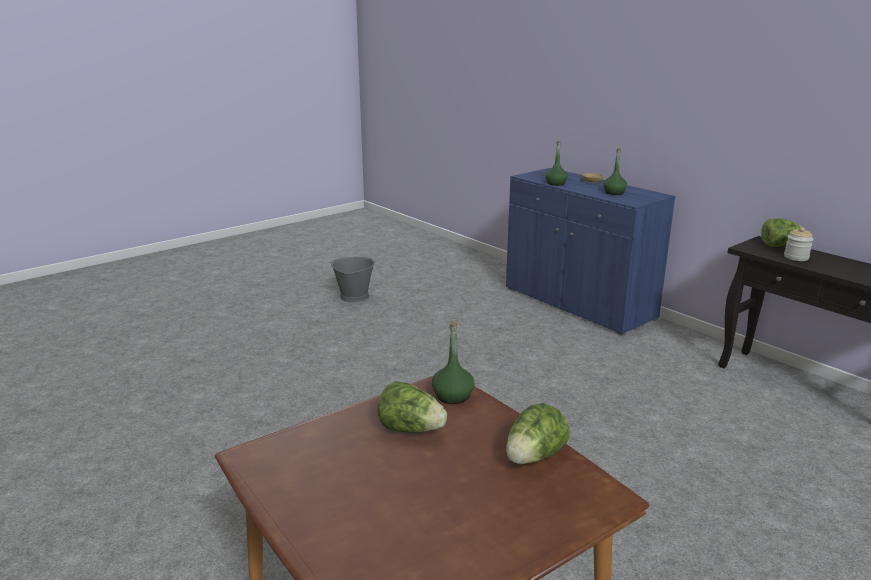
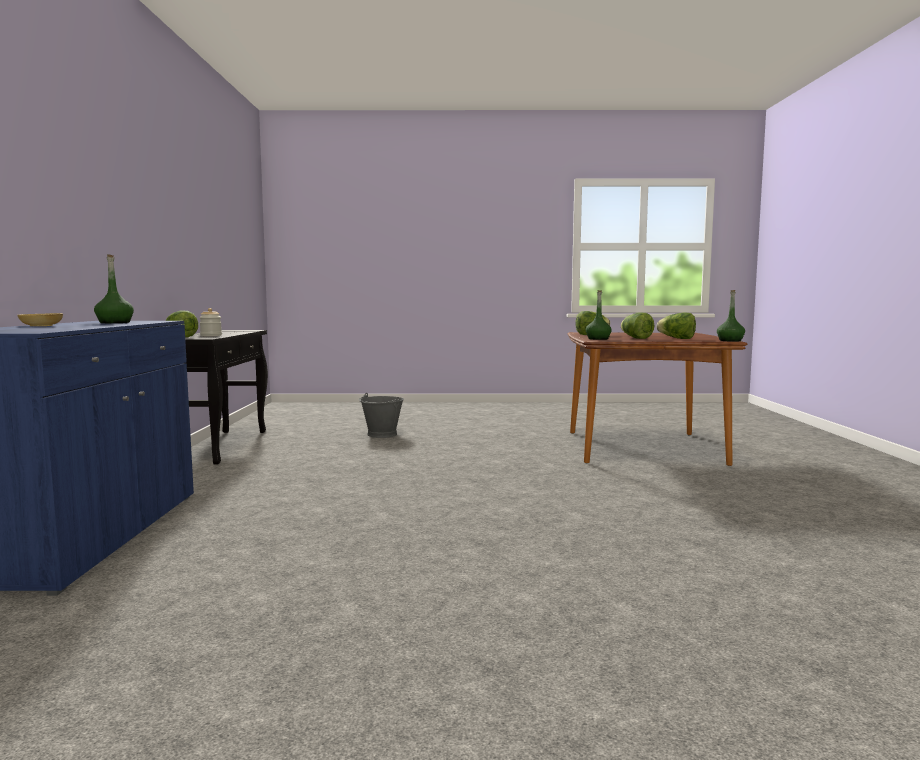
camera: 140 degrees left, 15 degrees down
(343, 451) = (677, 338): none -> lettuce
(354, 296) = (306, 719): grey bucket -> grey bucket (382, 434)
(556, 183) = (83, 327): green bottle -> green bottle (730, 340)

